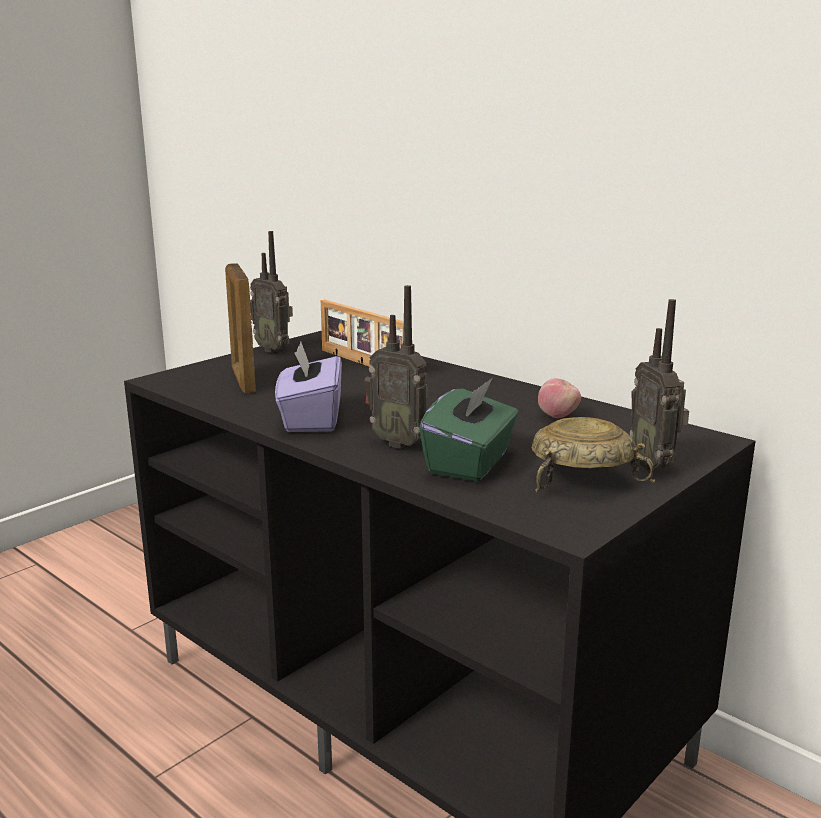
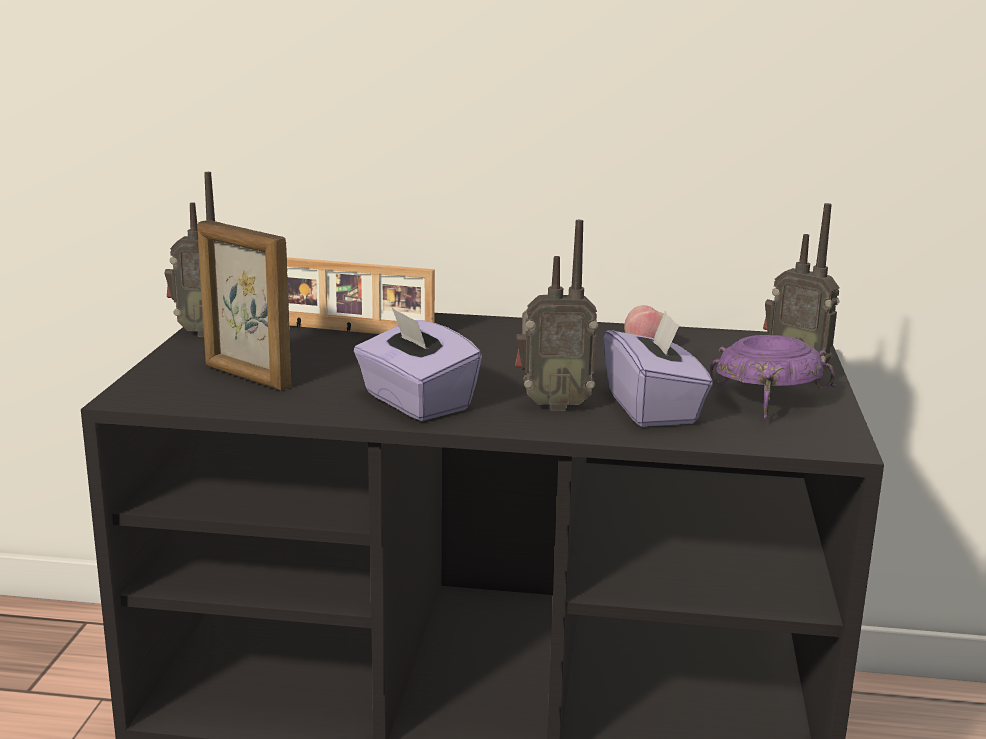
camera: 35 degrees left, 0 degrees up
(470, 463) = (653, 408): green tissue box -> purple tissue box
(583, 480) = (769, 400): beige bowl -> purple bowl

